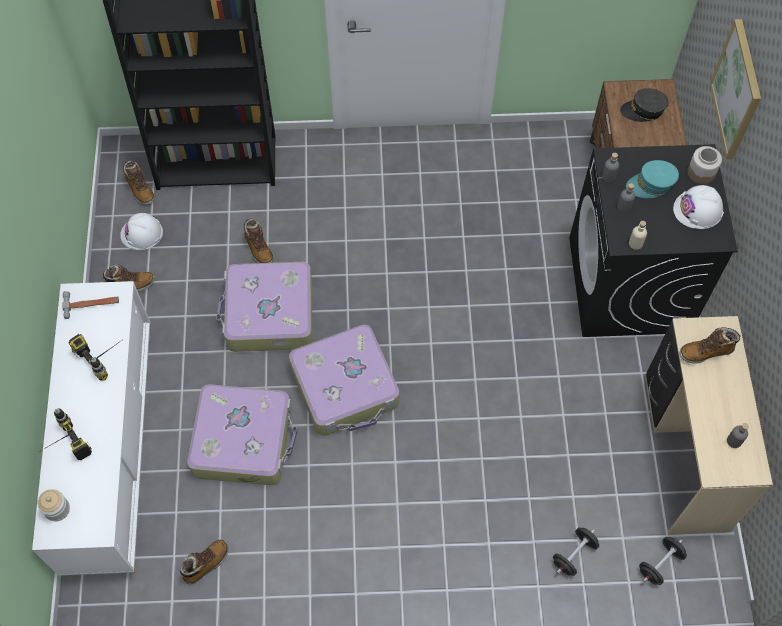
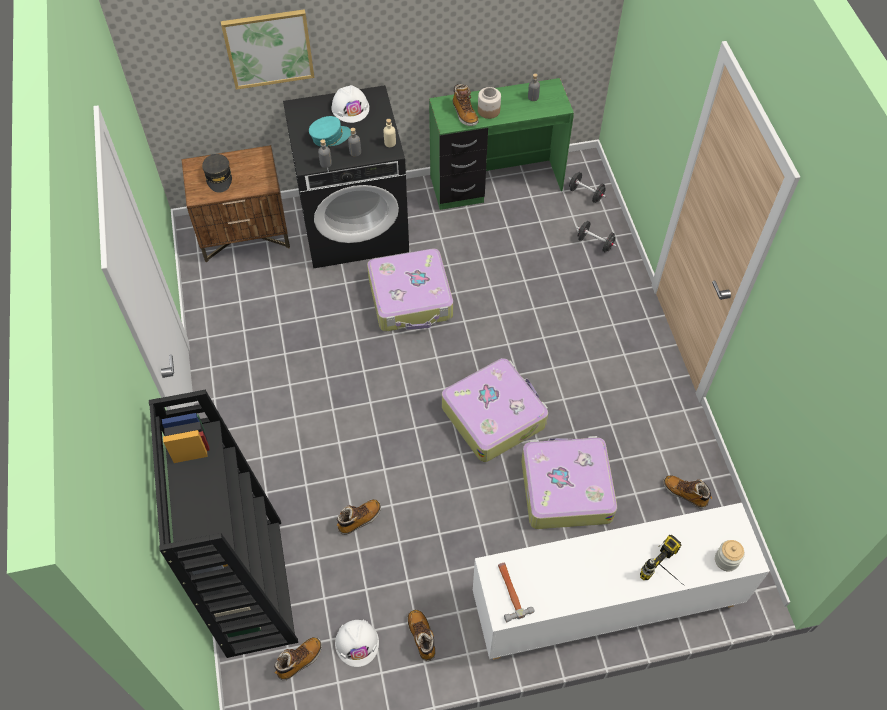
camera: 100 degrees left, 5 degrees down
(106, 355) = (562, 560): power drill -> none
(269, 314) = (433, 494): suitcase -> suitcase (411, 298)
(651, 184) = (330, 136): turquoise cap -> turquoise cap turned 90 degrees counterclockwise
(683, 454) = (496, 185): beige desk -> green desk
(701, 172) = (313, 107): jar -> jar (488, 110)

